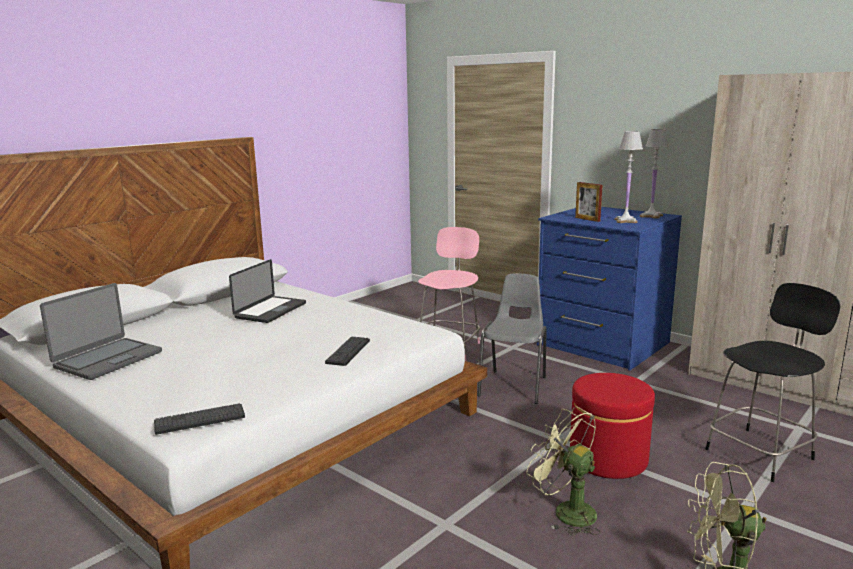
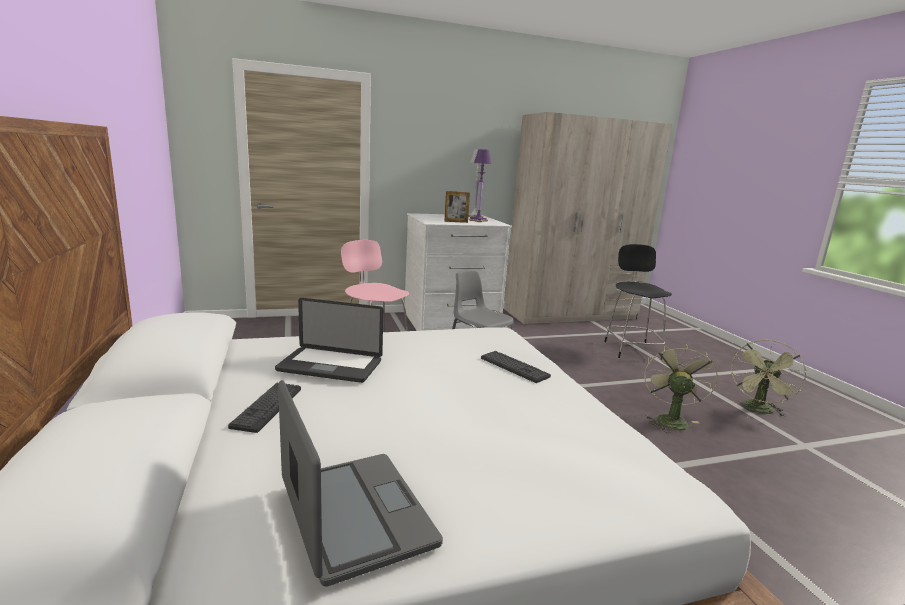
camera: 60 degrees left, 0 degrees up
(200, 420) = (659, 476): keyboard -> keyboard (267, 407)
(271, 310) = (330, 366): laptop -> laptop turned 135 degrees clockwise
(566, 511) = (670, 419): green fan -> green fan turned 120 degrees clockwise
(602, 344) = (451, 323): blue dresser -> white dresser
(608, 458) = (611, 383): red ottoman -> none
(625, 221) = (478, 220): white table lamp -> purple table lamp

